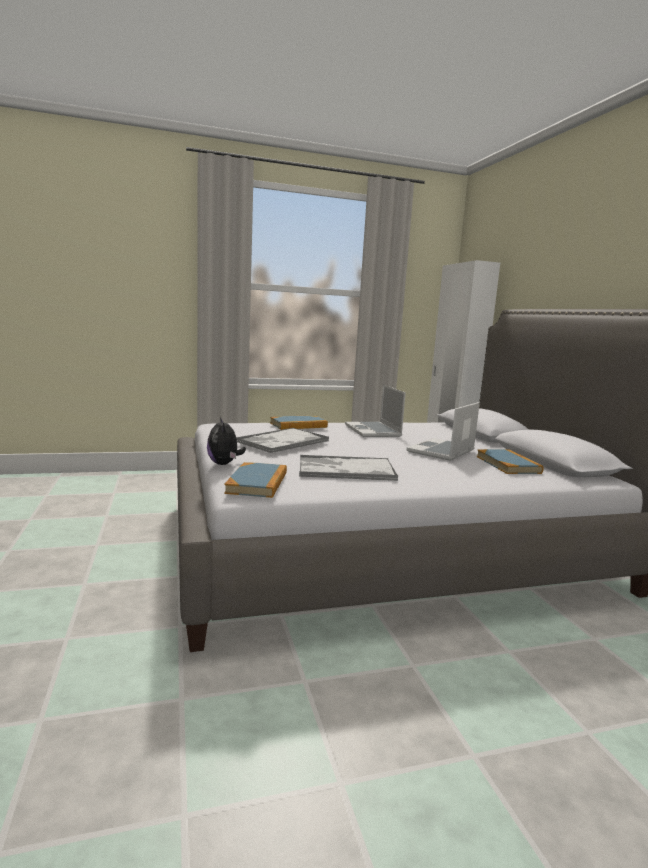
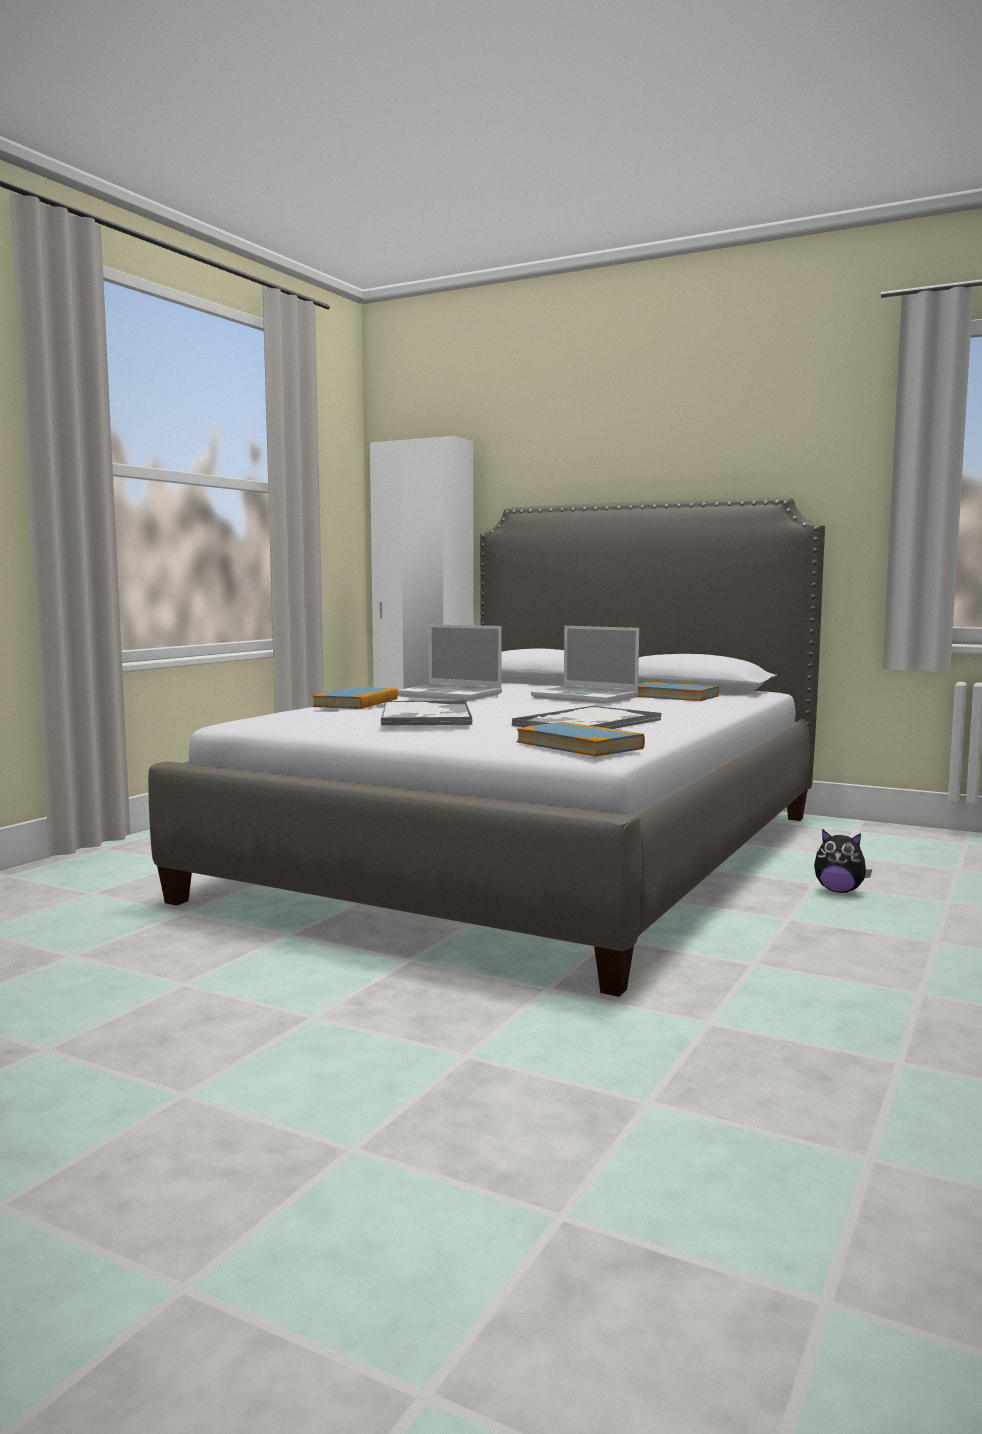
camera: 45 degrees left, 5 degrees down
(224, 464) = (465, 743): plush toy -> plush toy (839, 891)
(441, 451) = (587, 697): laptop -> laptop turned 45 degrees counterclockwise

